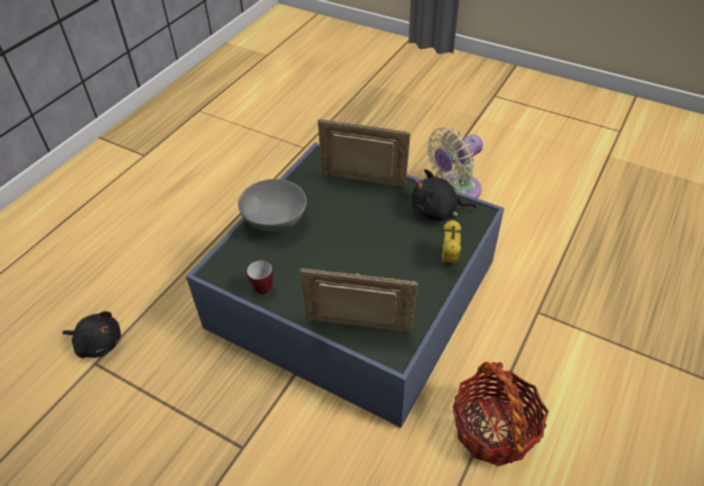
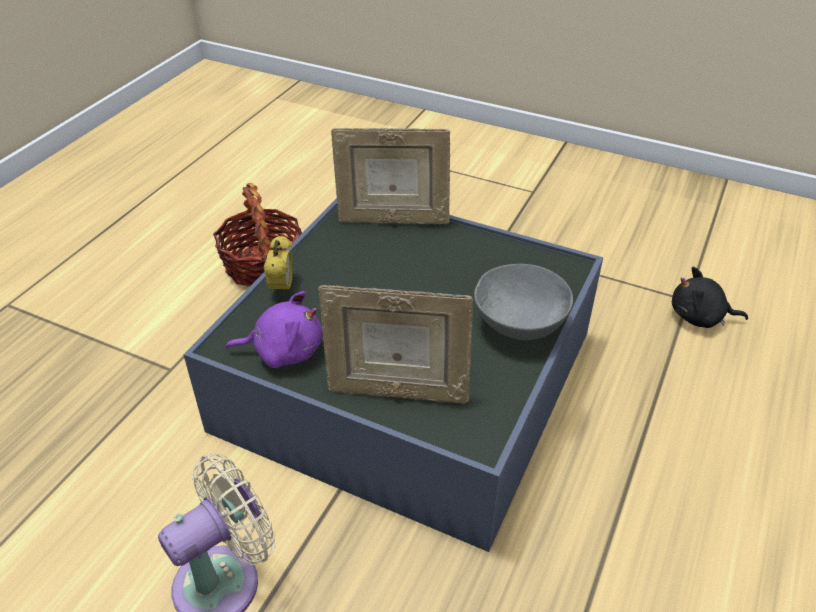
camera: 175 degrees right, 5 degrees down
(260, 287) = (509, 252): mug -> none
(437, 211) = (284, 350): black plush toy -> purple plush toy

